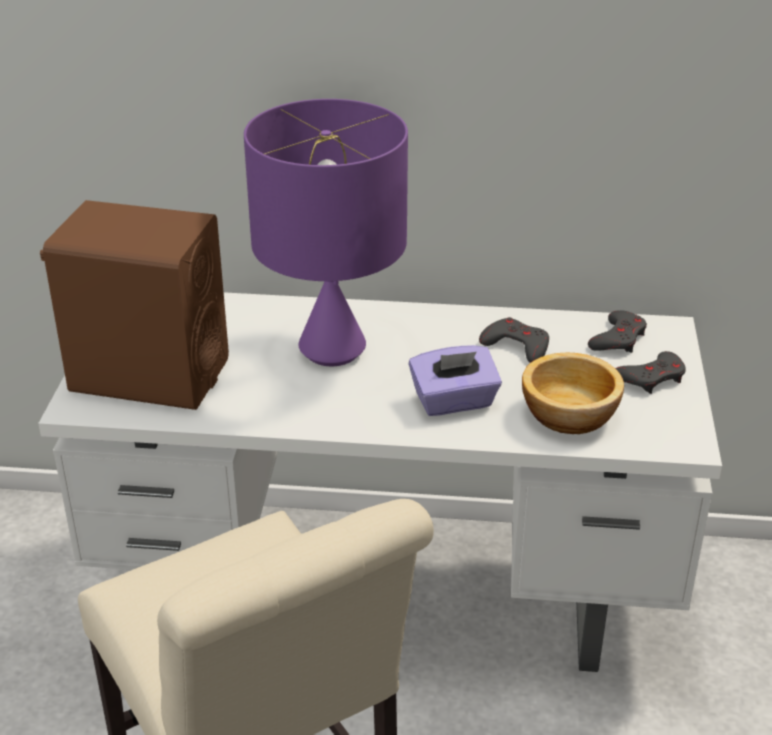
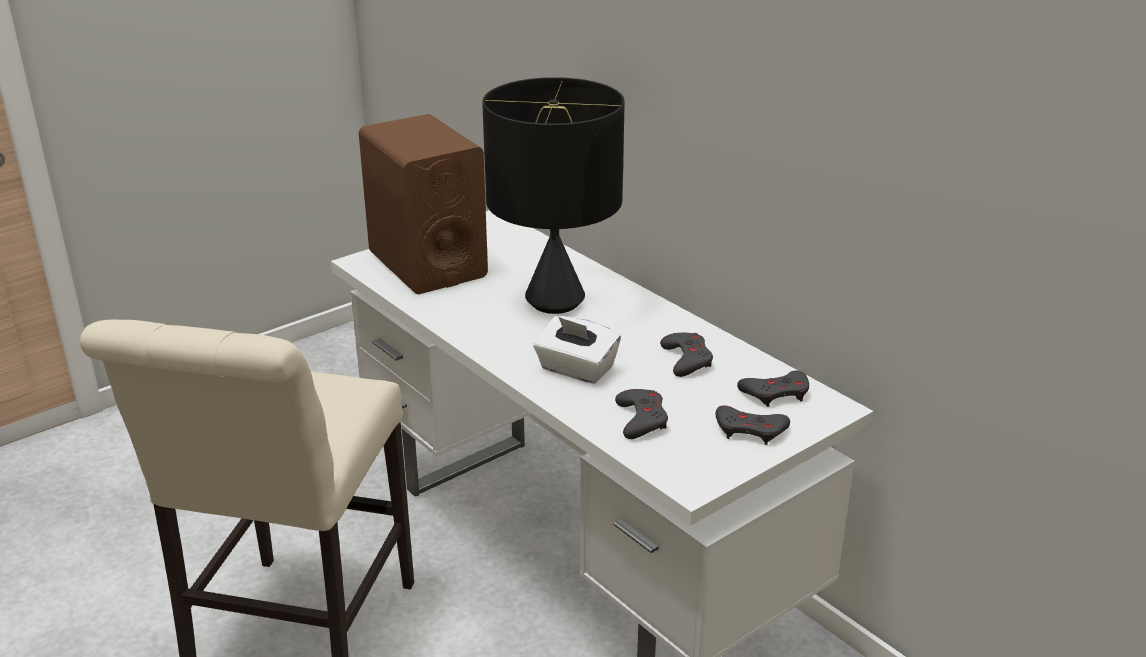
camera: 45 degrees right, 5 degrees down
(332, 351) = (554, 302): purple table lamp -> black table lamp
(454, 402) = (576, 369): purple tissue box -> white tissue box
(571, 414) = (641, 419): bowl -> grey game controller

